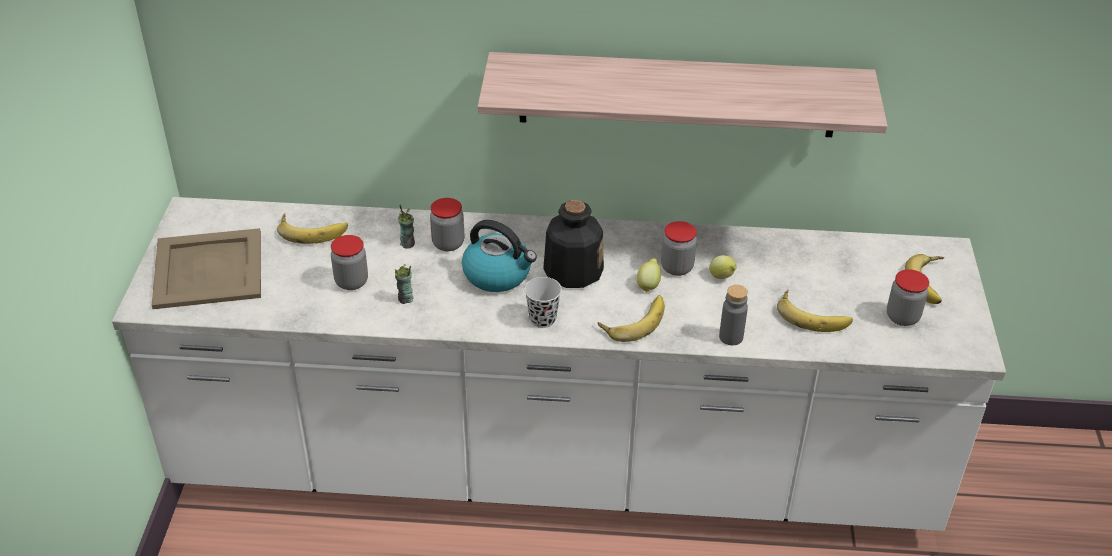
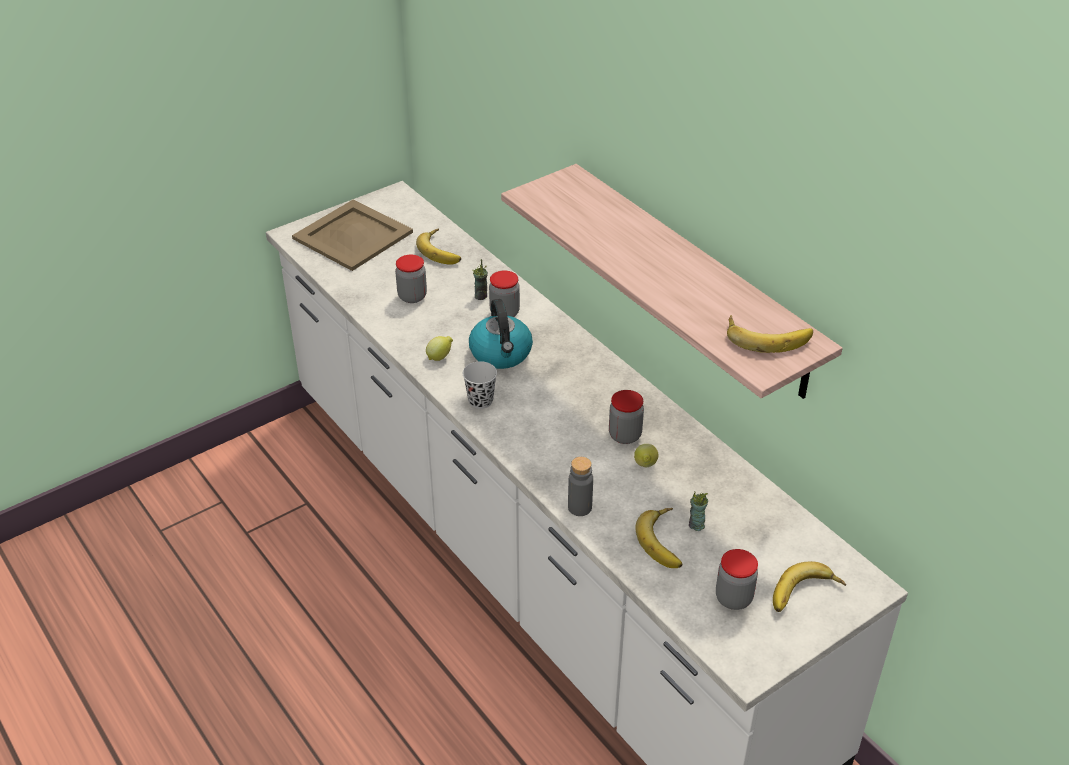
camera: 50 degrees right, 0 degrees up
(405, 299) = (424, 328): cup -> cup (696, 525)
(572, 270) = (552, 385): bottle -> none
(633, 320) = (534, 446): banana -> banana (767, 336)
(648, 285) = (585, 432): lemon -> lemon (440, 357)

